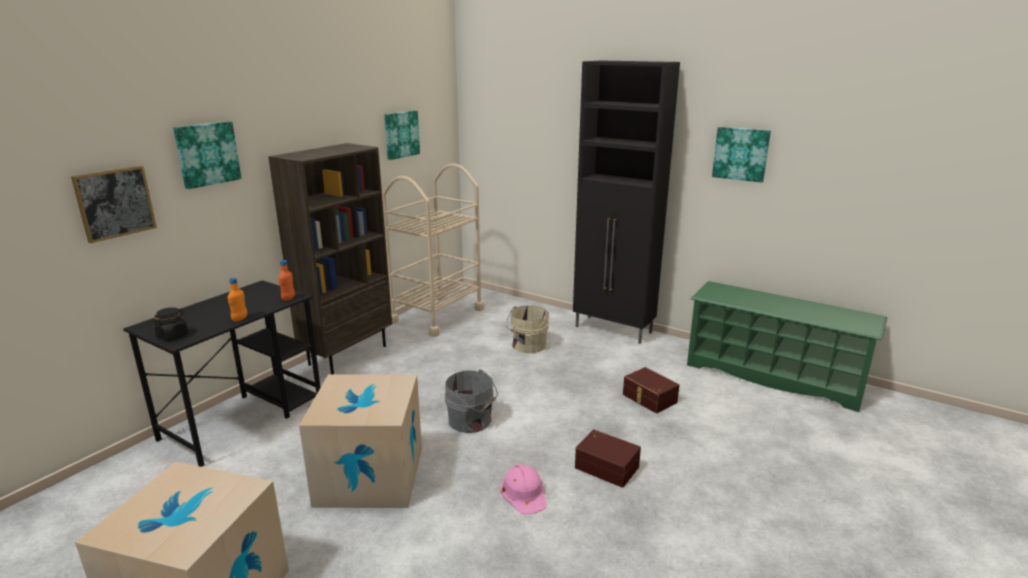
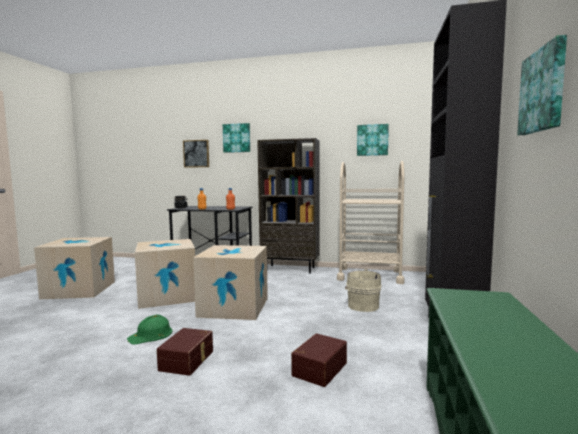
camera: 70 degrees right, 15 degrees down
(471, 421) = (234, 307): grey bucket -> cardboard box
(524, 493) = (151, 335): pink hard hat -> green hard hat

